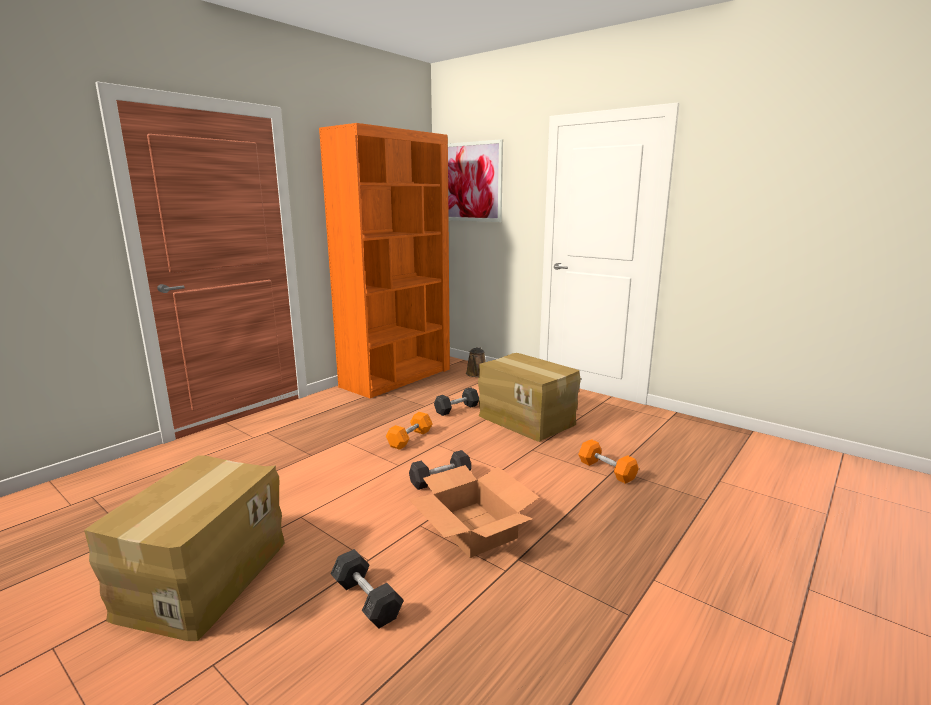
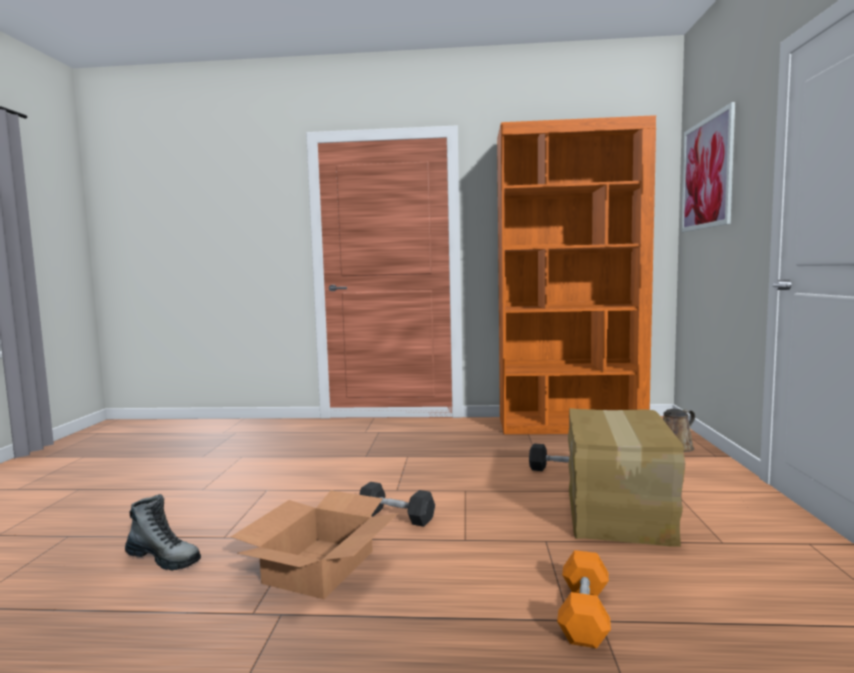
camera: 55 degrees right, 10 degrees down
(203, 577) = (165, 493): cardboard box -> none
(366, 600) = (164, 558): grey dumbbell -> boot
(410, 438) = (455, 475): orange dumbbell -> none

